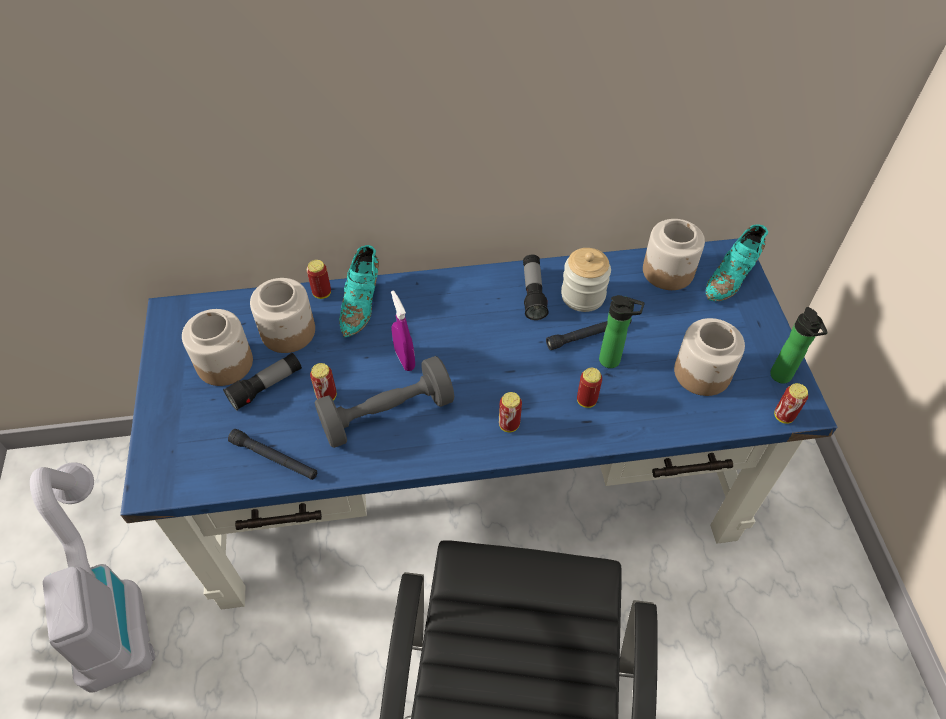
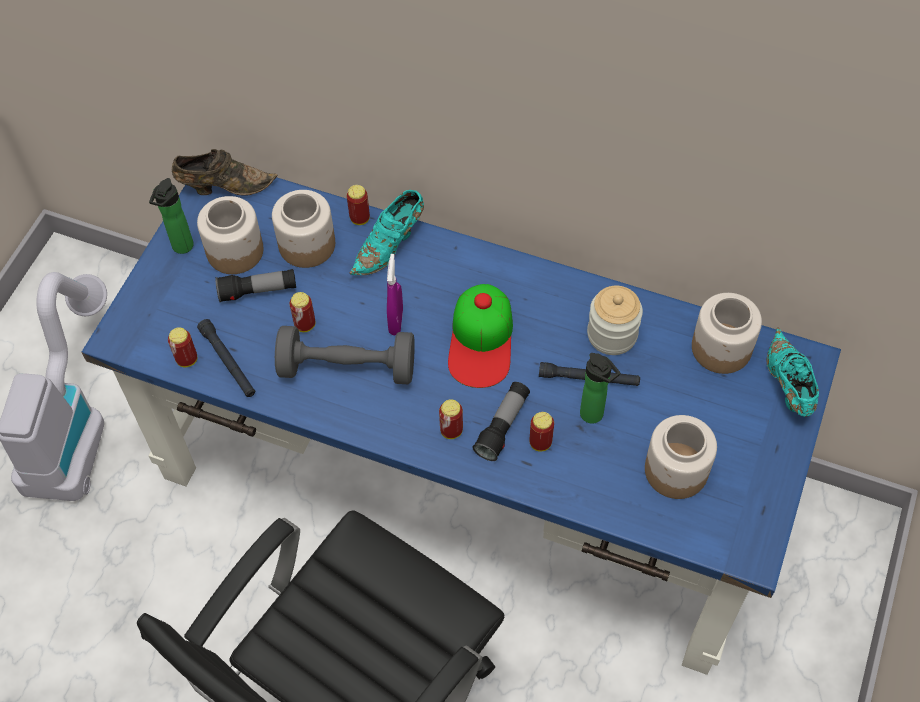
camera: 30 degrees right, 5 degrees up
(183, 316) = (224, 187): none -> brown shoe
(485, 343) = (481, 340): none -> cap
(533, 293) = (563, 309): flashlight -> flashlight (502, 426)
(732, 277) = (787, 386): turquoise shoe -> turquoise shoe turned 105 degrees clockwise
(782, 378) = (756, 515): bottle -> bottle (181, 248)
(783, 416) = (727, 553): can -> can (187, 359)

